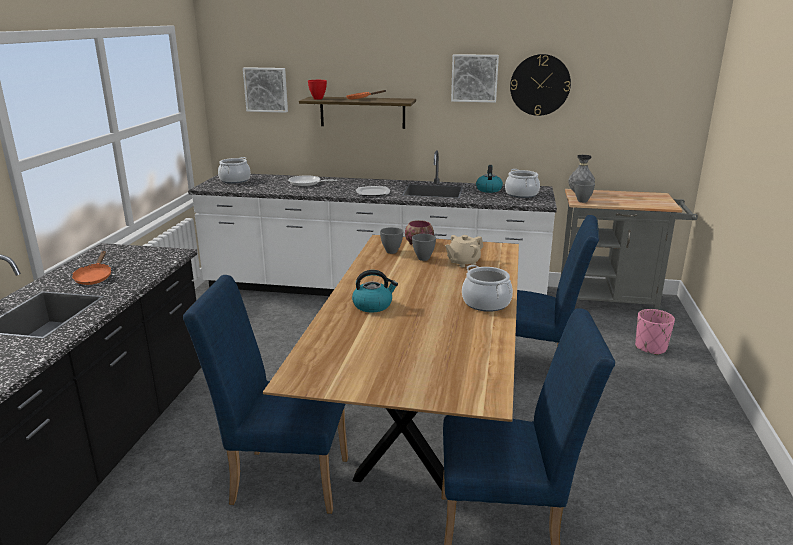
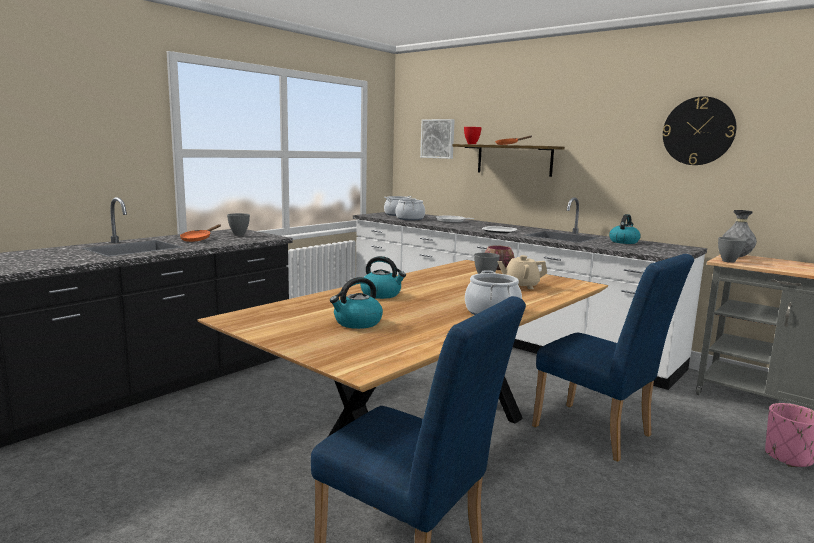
camera: 30 degrees right, 10 degrees down
(281, 478) = (260, 441): blue chair -> none
(392, 252) = (463, 270): grey bowl -> grey bowl (239, 235)
(408, 349) = (357, 323): none -> kettle
(474, 78) = (625, 125): picture -> none
(521, 194) = (656, 248): cooking pot -> cooking pot (410, 219)

